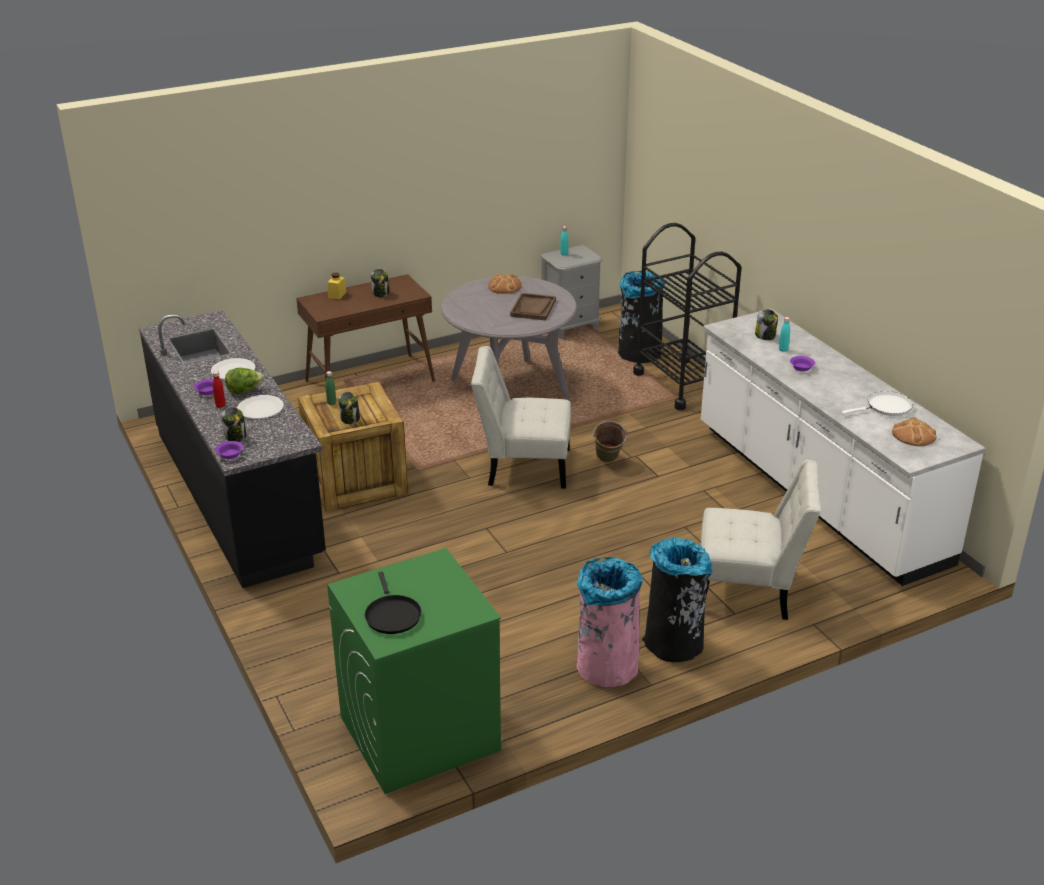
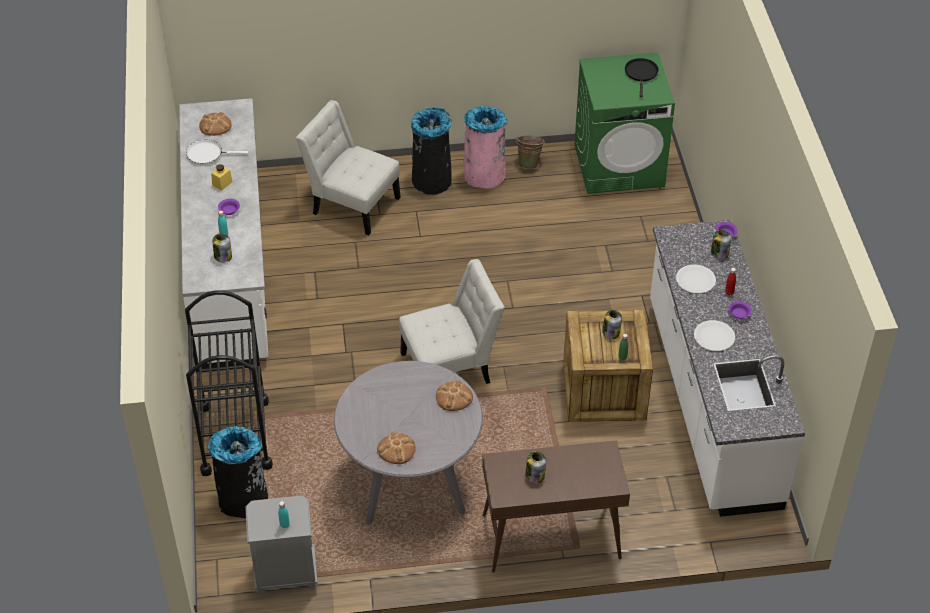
camera: 160 degrees left, 15 degrees up
(239, 493) = (711, 403): black counter -> white counter
(244, 391) = (706, 306): lettuce -> none
(337, 295) = (583, 486): yellow jar -> yellow jar (222, 183)
(476, 319) = (453, 397): none -> bread
(523, 466) = (451, 366): white chair -> white chair turned 45 degrees counterclockwise
(533, 308) = (387, 400): brown tray -> none
(608, 461) = (374, 352): green bucket -> green bucket (529, 163)

